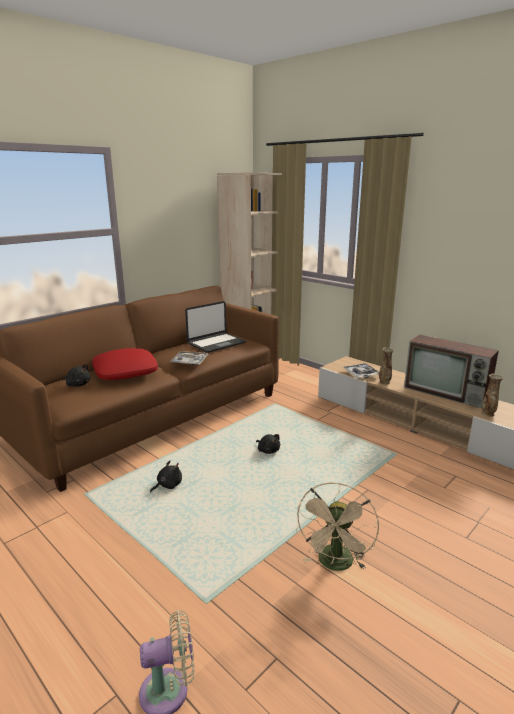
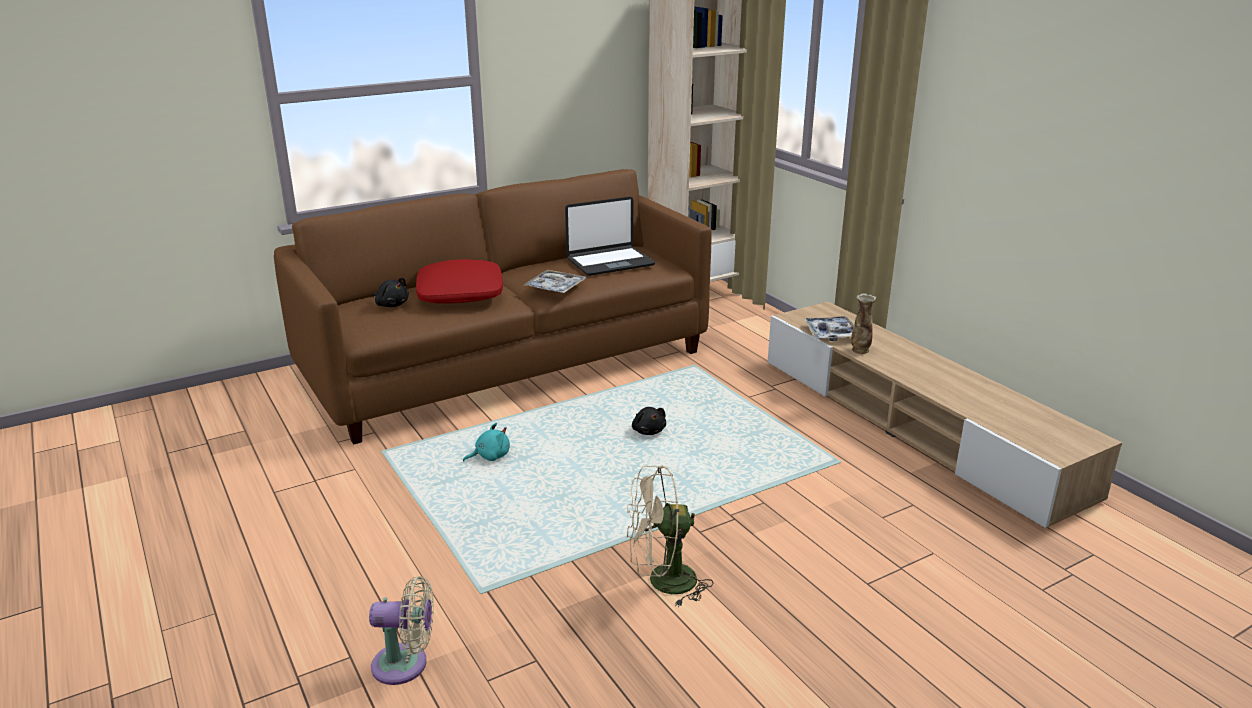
camera: 15 degrees right, 5 degrees up
(168, 485) = (490, 456): black plush toy -> turquoise plush toy
(335, 565) = (662, 583): beige fan -> beige fan turned 45 degrees clockwise
(447, 393) = (952, 378): television -> none
(488, 414) = (994, 418): vase -> none

